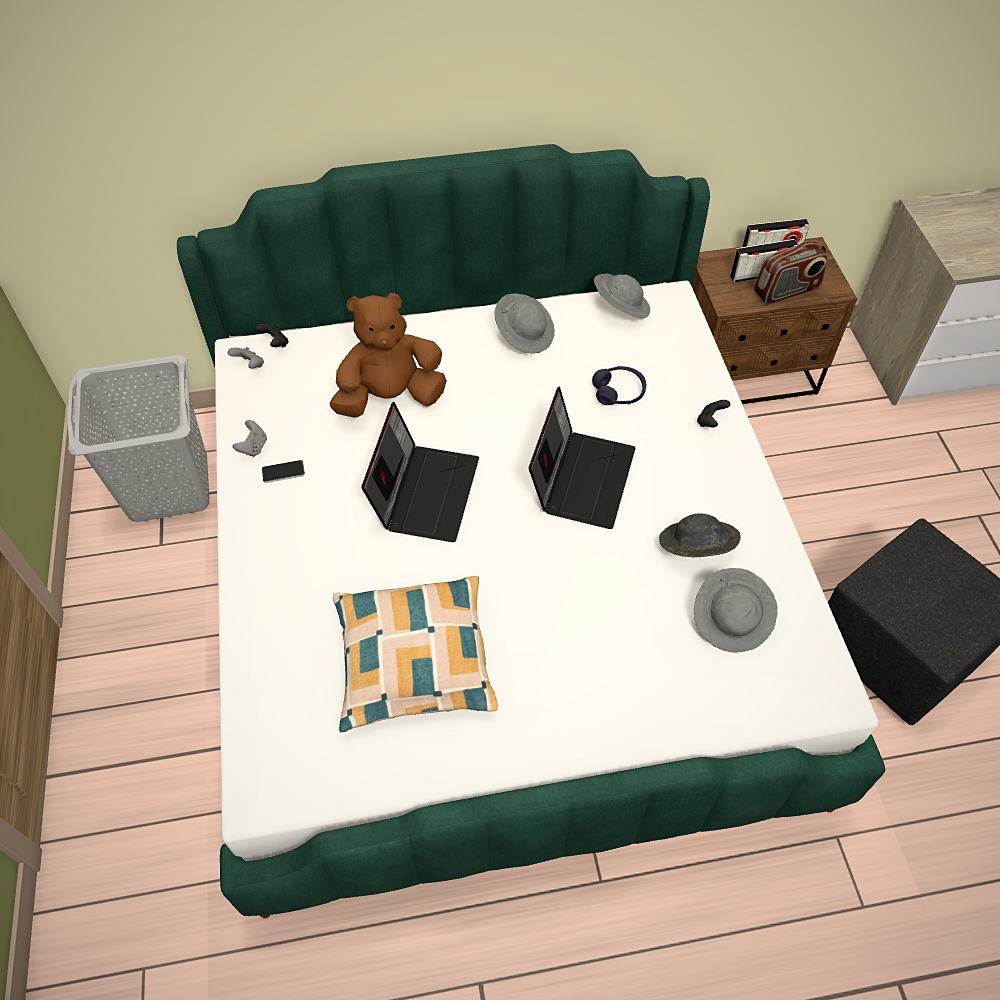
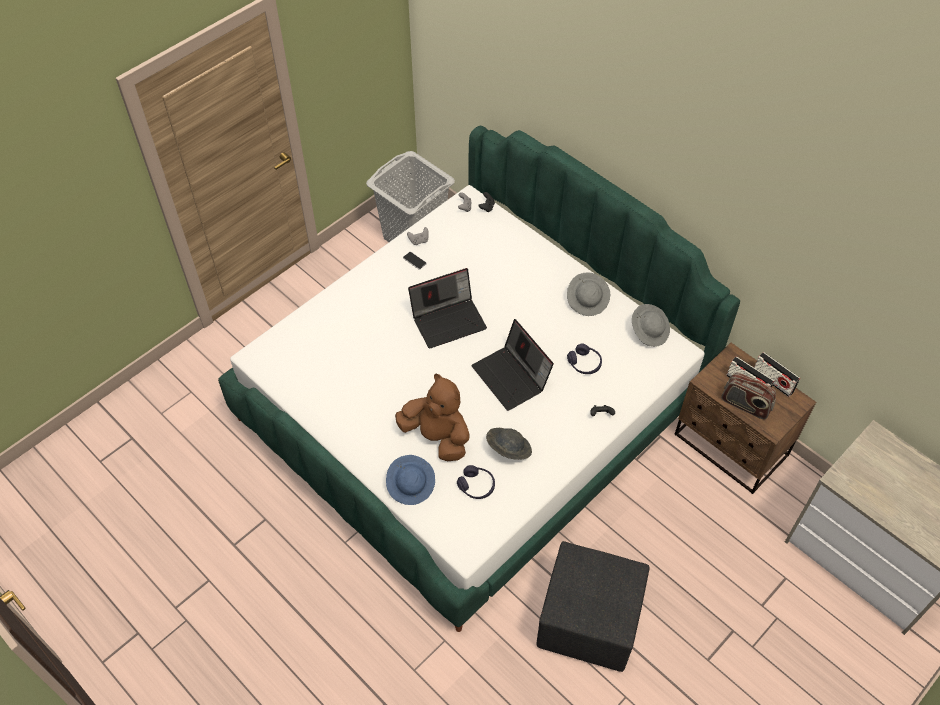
camera: 55 degrees right, 0 degrees up
(390, 397) = (494, 272): brown plush toy -> brown plush toy (437, 437)
(414, 659) = (355, 371): pillow -> none
(581, 477) = (512, 377): laptop -> laptop turned 75 degrees clockwise
(678, 703) = (411, 485): none -> blue hat
(732, 620) = (476, 486): grey hat -> purple headphones

